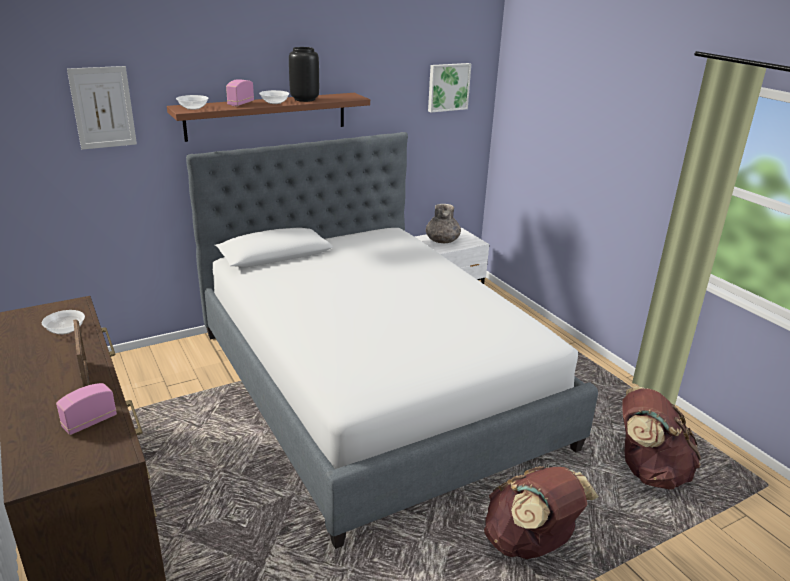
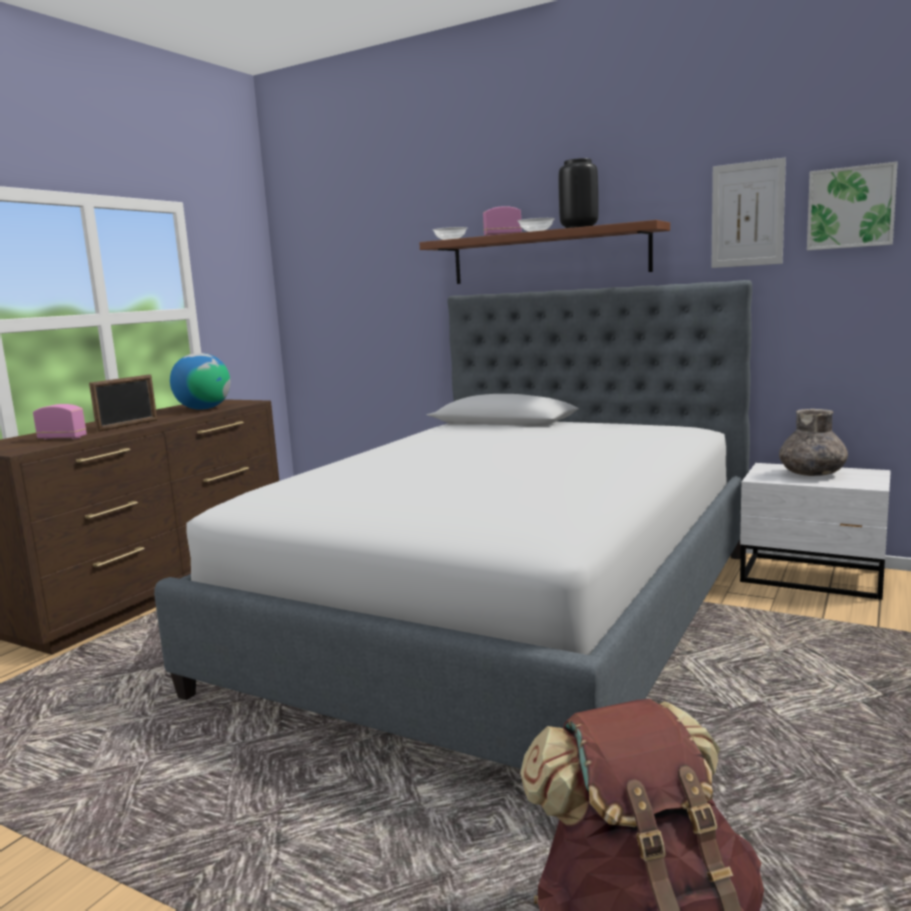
camera: 60 degrees right, 15 degrees down
(65, 330) = (203, 409): bowl -> globe
(103, 107) = (388, 245): picture -> picture (747, 214)
(530, 543) = (284, 838): brown backpack -> none

